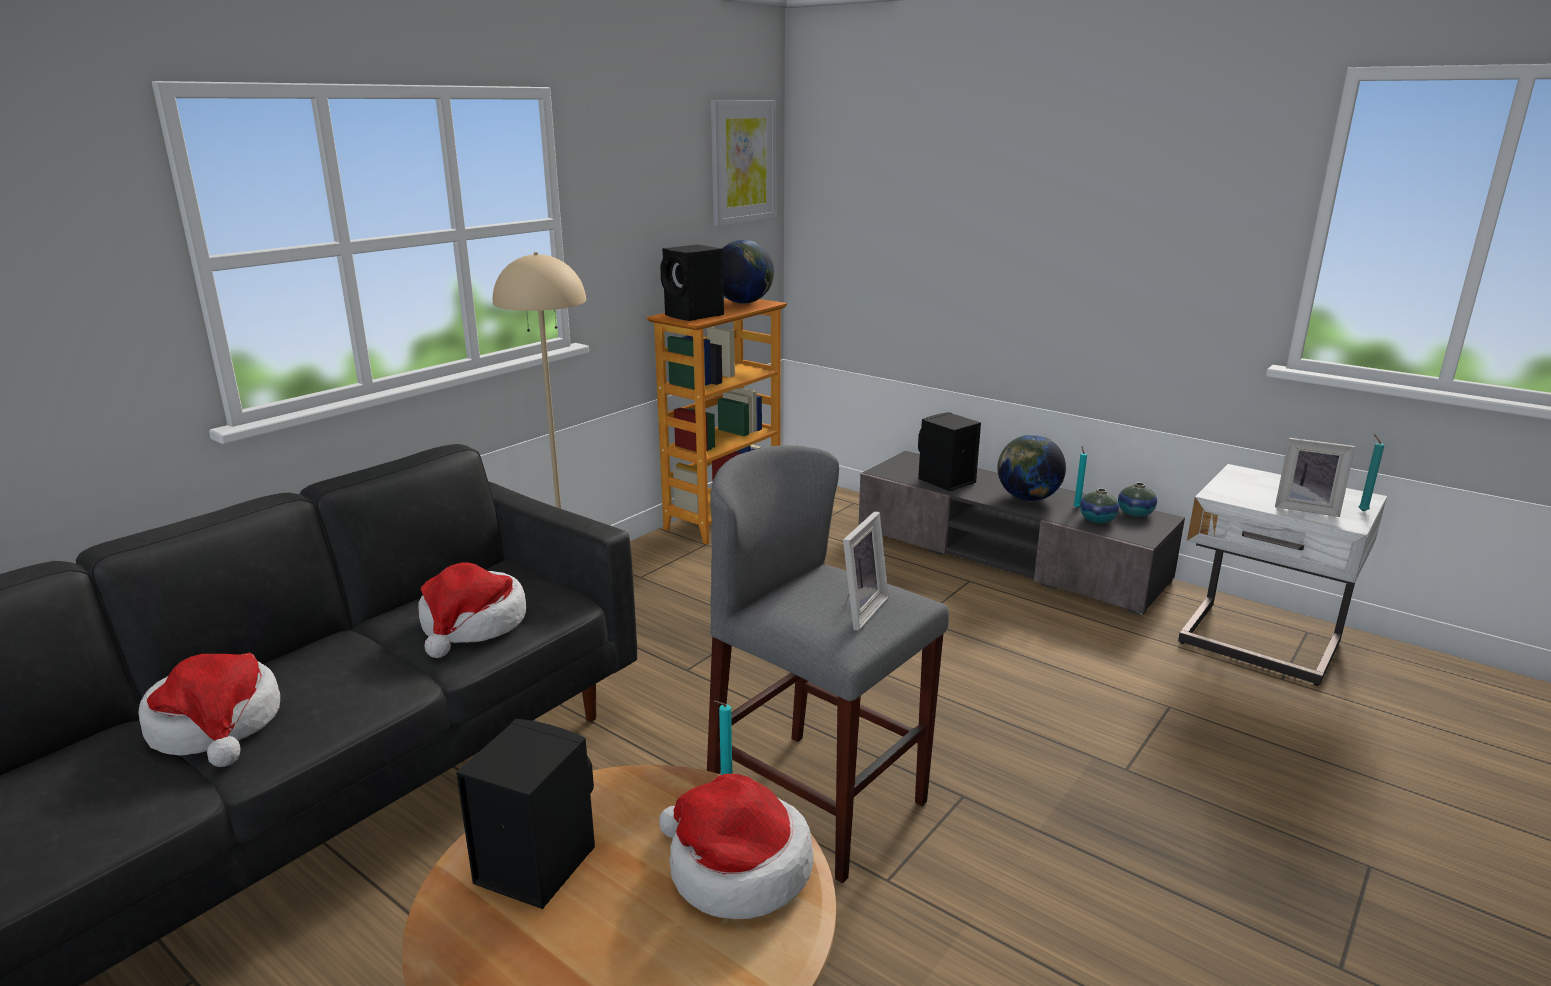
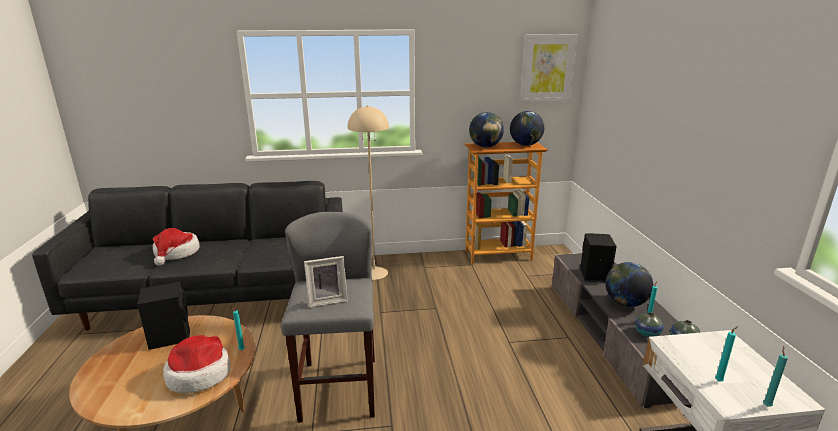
camera: 45 degrees right, 0 degrees up
(473, 625) = (273, 252): hat -> none
(695, 315) = (485, 147): black speaker -> globe
(1306, 508) = (719, 381): picture frame -> turquoise candle

